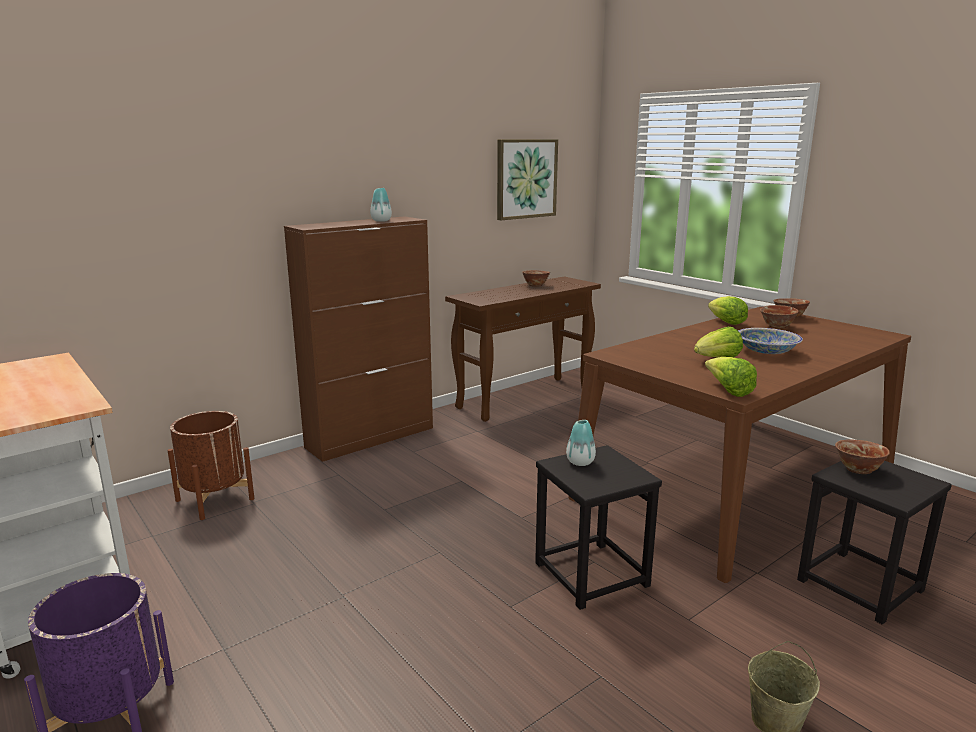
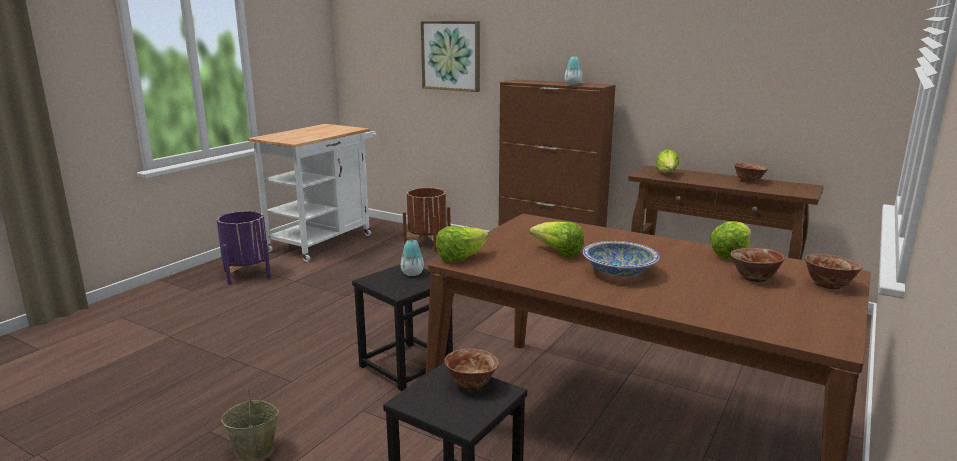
camera: 70 degrees right, 0 degrees up
(488, 297) = (667, 174): none -> lettuce
(526, 179) = (780, 61): picture -> picture (451, 55)

